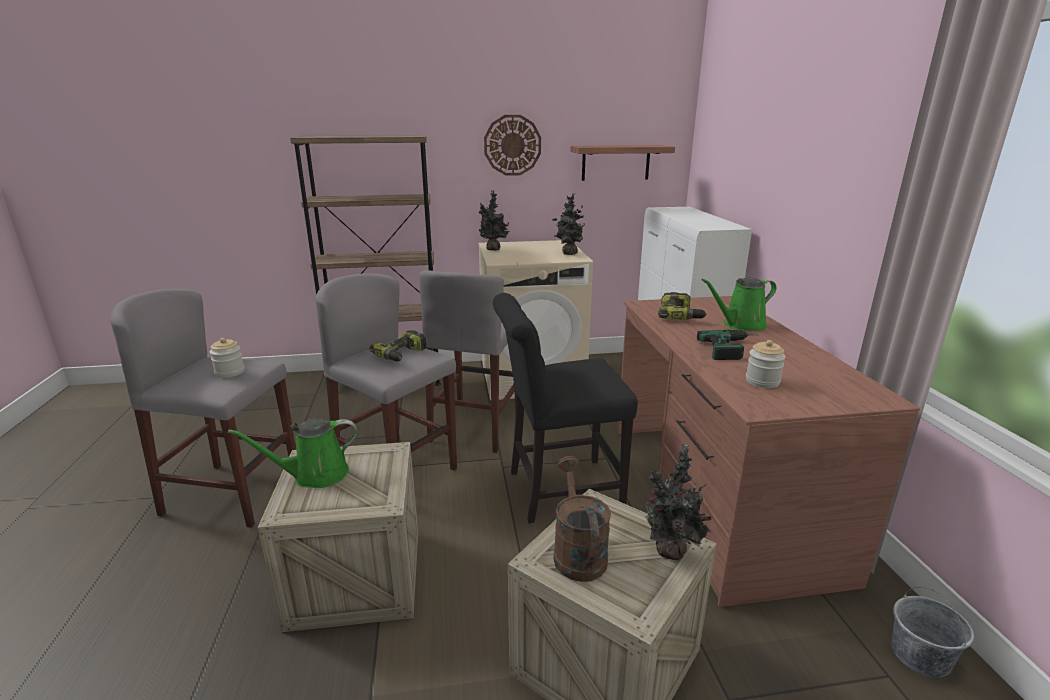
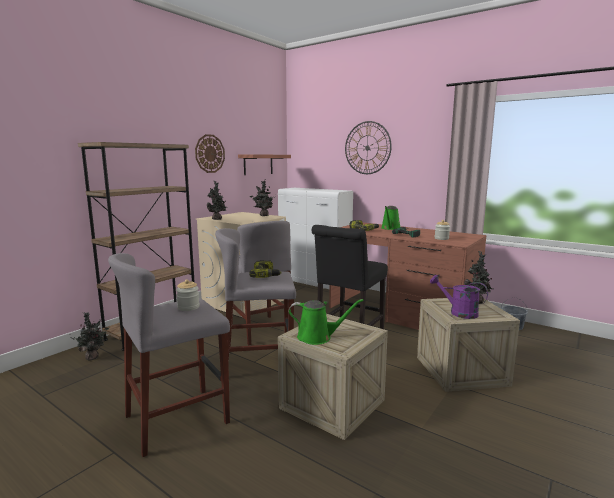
camera: 45 degrees left, 10 degrees down
(301, 389) = (93, 357): none -> potted plant
(315, 475) = (318, 337): green watering can -> green watering can turned 105 degrees counterclockwise
(577, 551) = (458, 312): brown watering can -> purple watering can
(786, 141) = (367, 148): none -> wall clock

